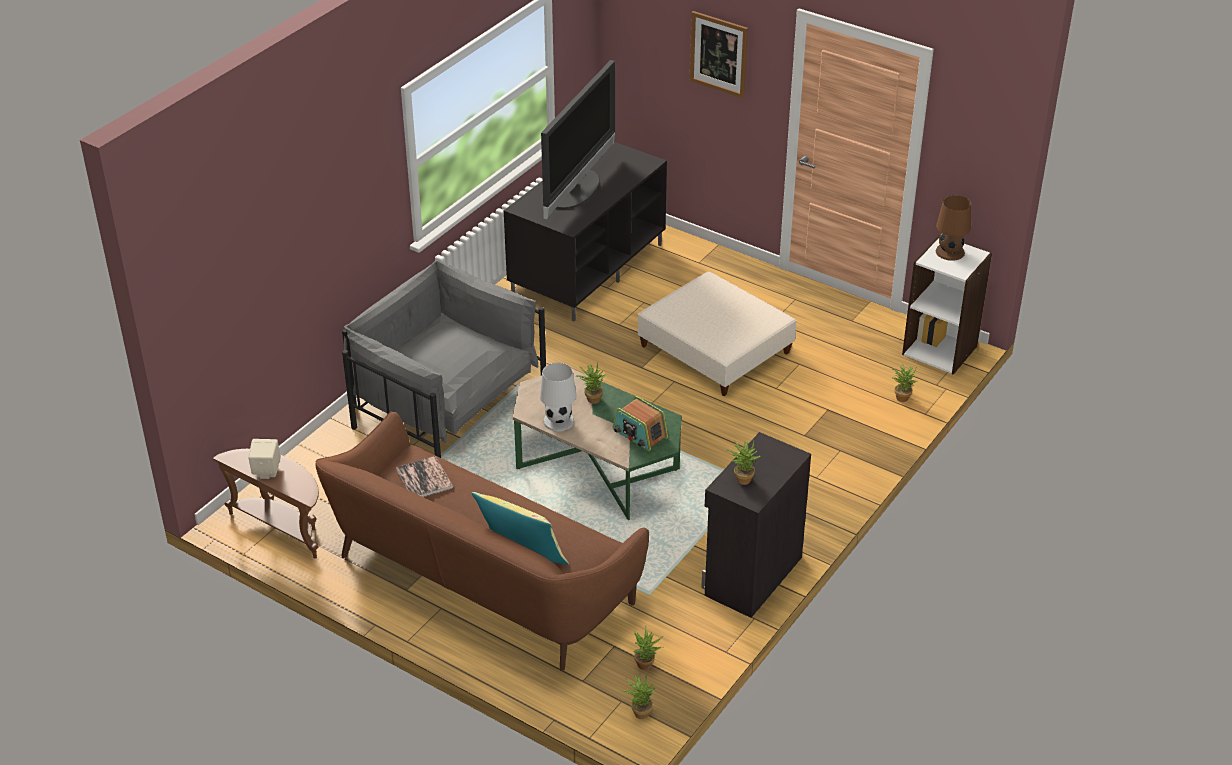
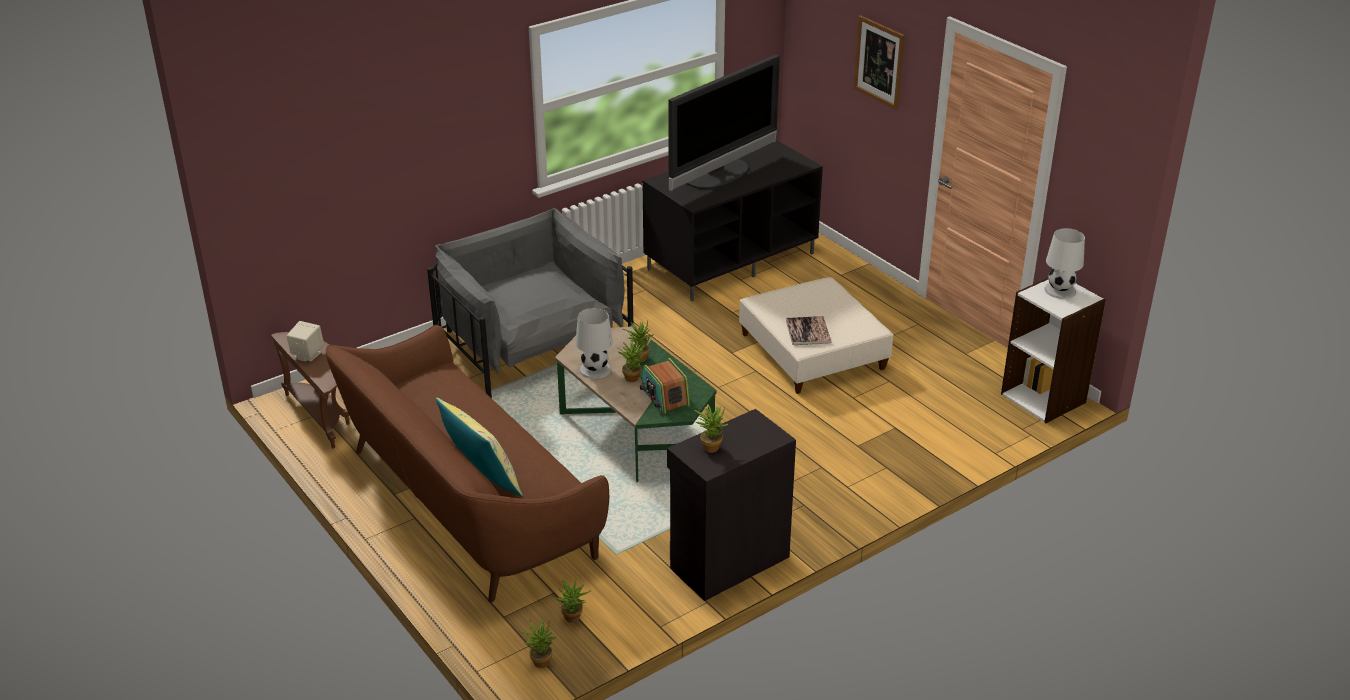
camera: 20 degrees right, 5 degrees down
(424, 479) = (439, 391): book -> book (808, 331)
(902, 396) = (979, 432): potted plant -> potted plant (632, 376)
(949, 252) = (1059, 290): brown table lamp -> white table lamp

